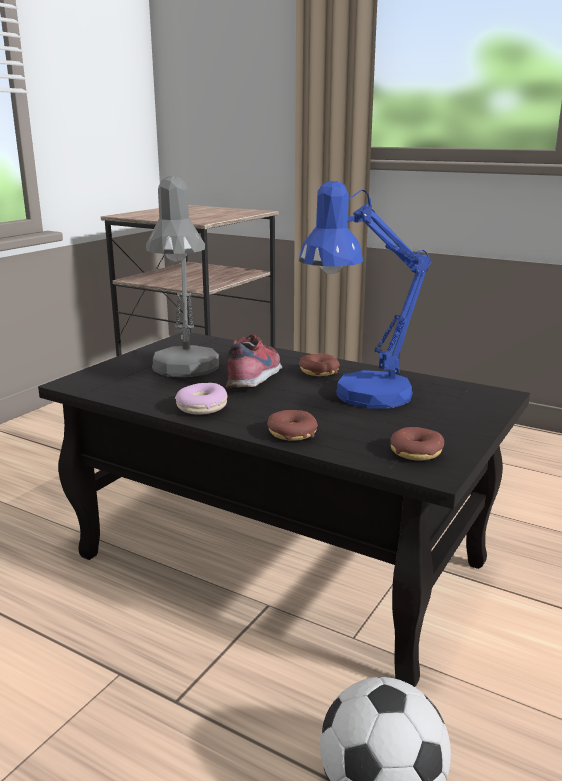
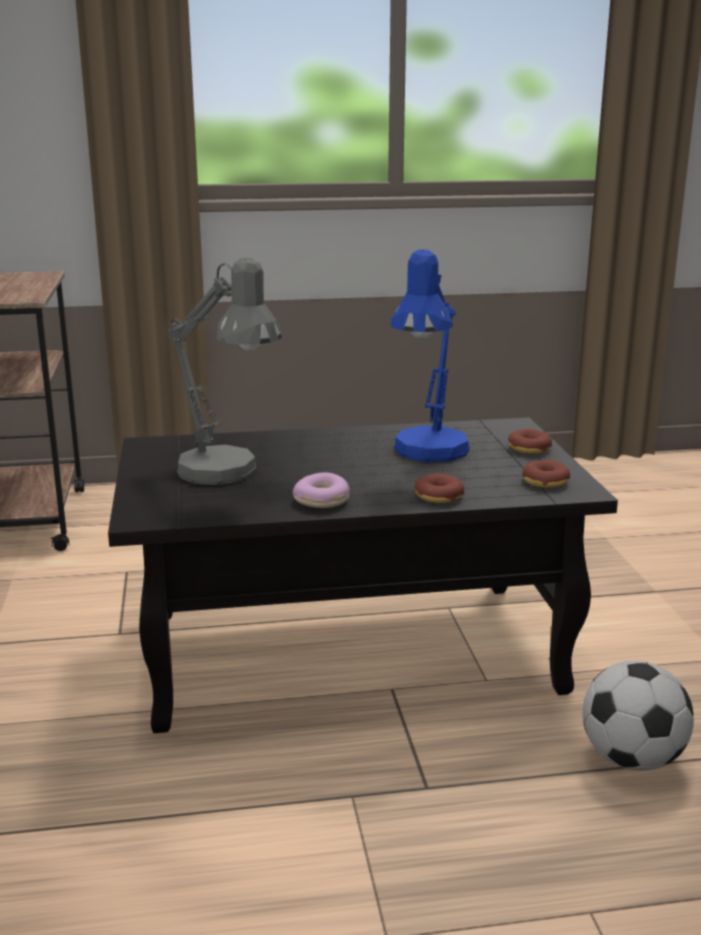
camera: 40 degrees left, 0 degrees up
(256, 377) = (305, 462): shoe -> none
(319, 371) = (348, 442): donut -> donut (529, 449)

